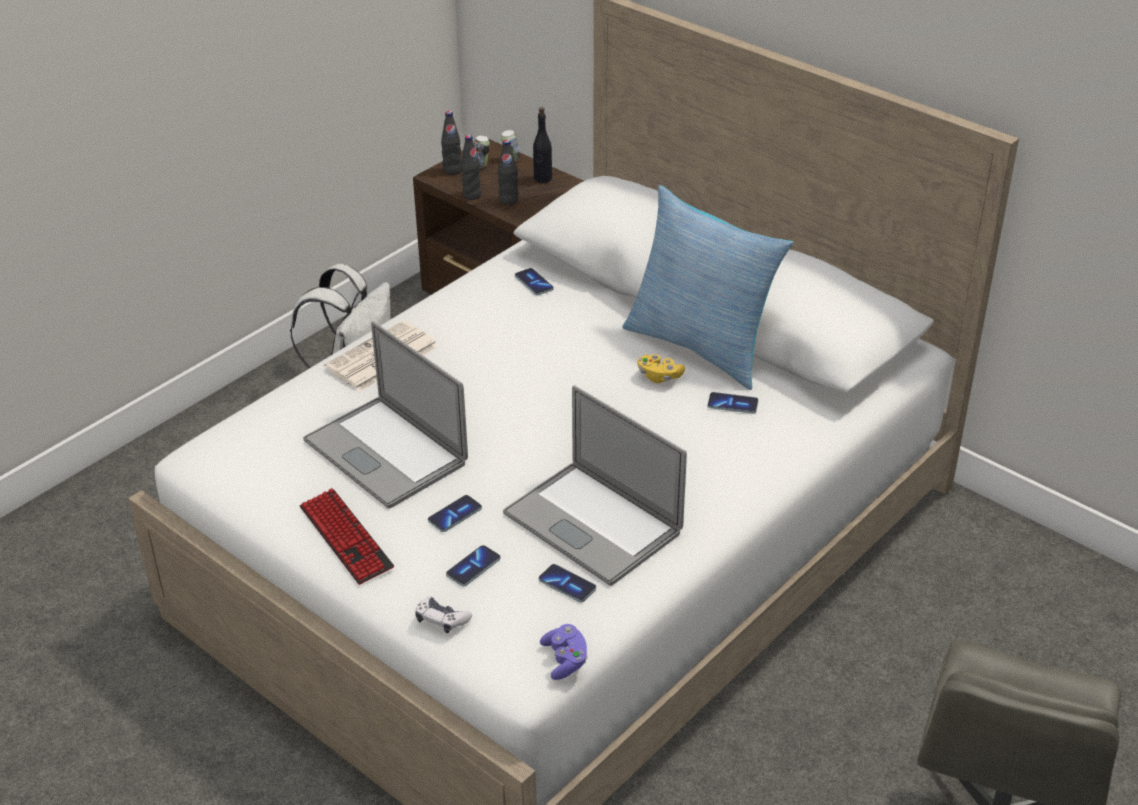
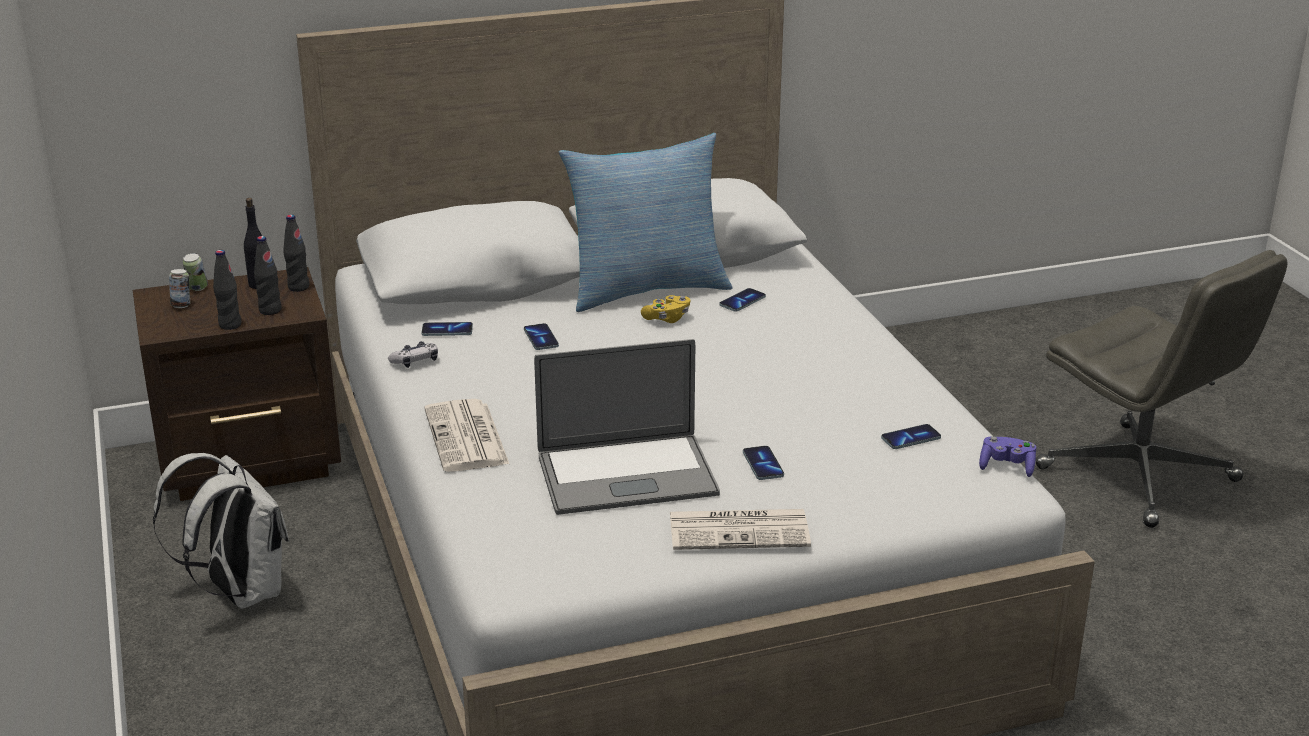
camera: 60 degrees left, 10 degrees down
(346, 538) = (741, 530): keyboard -> newspaper
(441, 620) = (906, 510): game controller -> game controller (415, 361)
(452, 170) = (166, 322): black bottle -> black bottle (298, 287)
(473, 567) = (847, 475): phone -> phone (541, 338)
(592, 523) = (839, 404): laptop -> none

